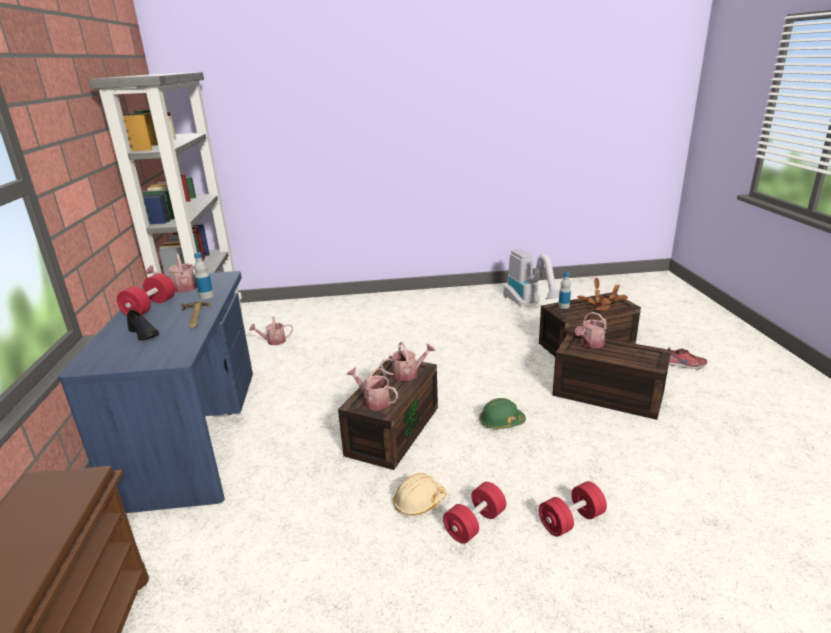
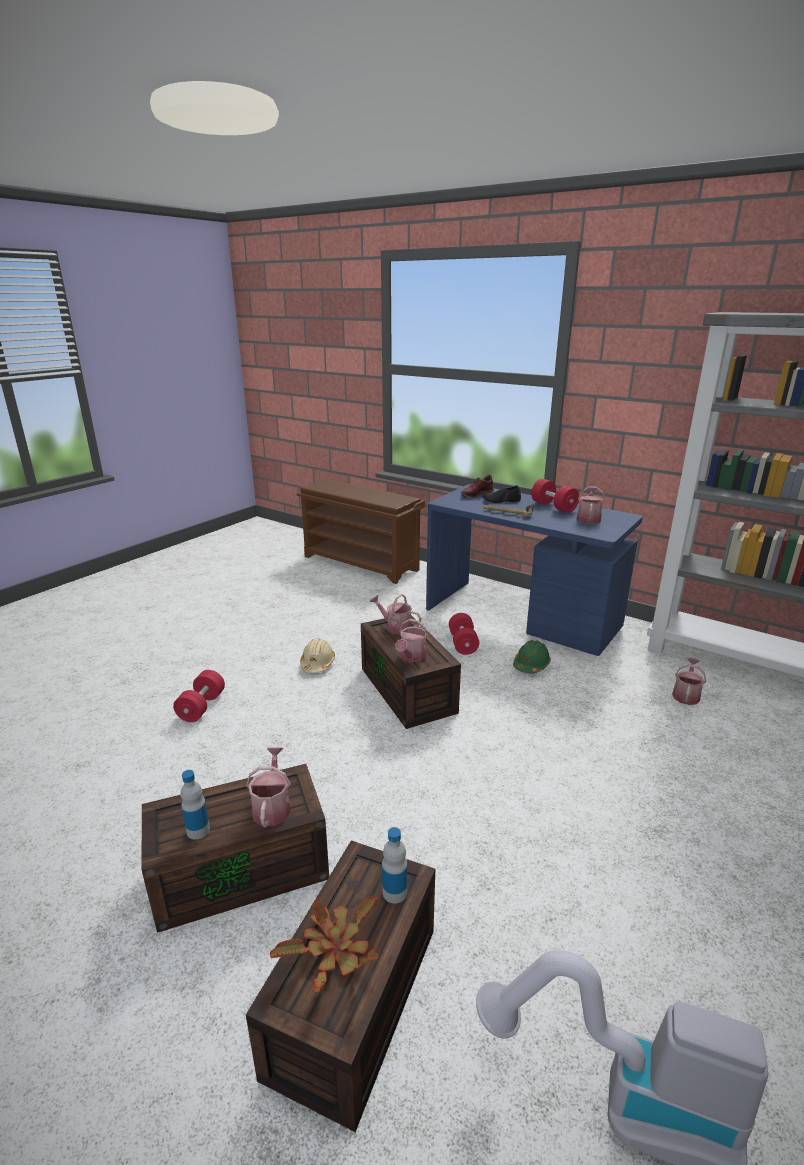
camera: 130 degrees right, 0 degrees up
(206, 296) = (552, 522): bottle -> bottle (198, 830)
(374, 401) = (395, 627): watering can -> watering can turned 135 degrees counterclockwise
(475, 524) = (267, 672): red dumbbell -> red dumbbell (463, 643)
(501, 422) = (330, 750): green hard hat -> green hard hat (531, 665)
(683, 365) = (130, 1069): shoe -> shoe (476, 494)

